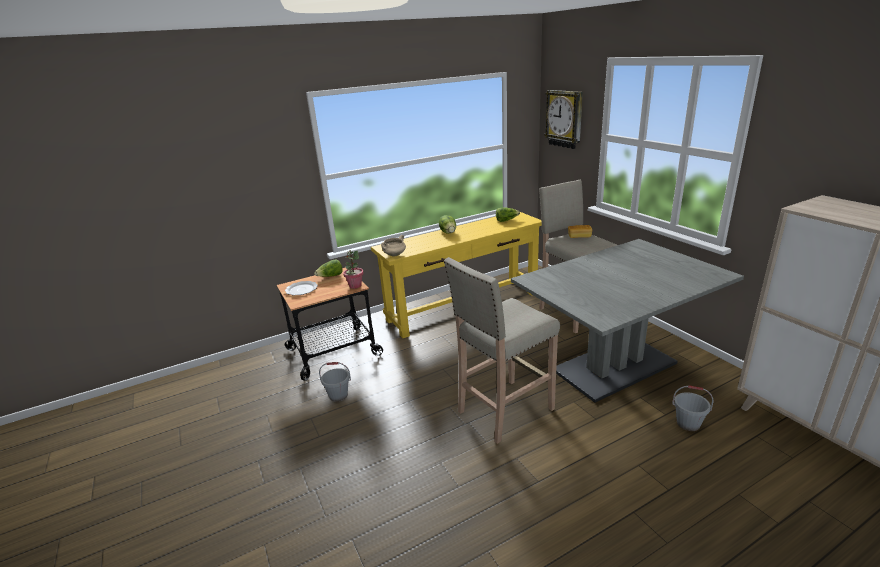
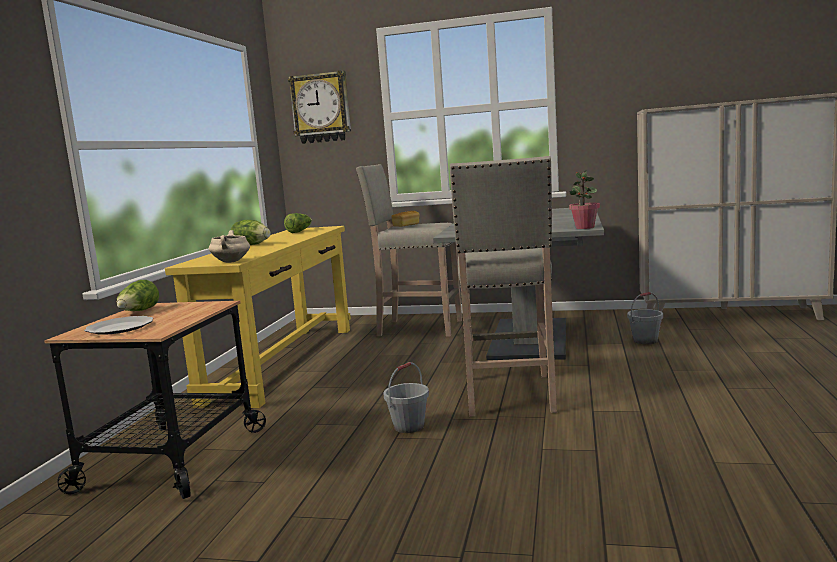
camera: 50 degrees left, 15 degrees down
(338, 395) = (284, 480): grey bucket -> grey bucket (409, 426)
(355, 286) = (212, 304): potted plant -> potted plant (584, 227)

